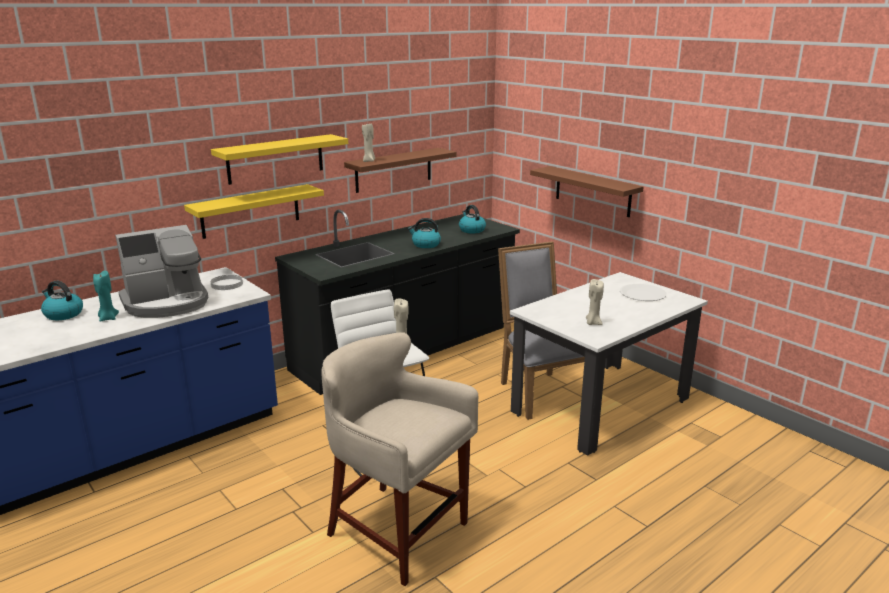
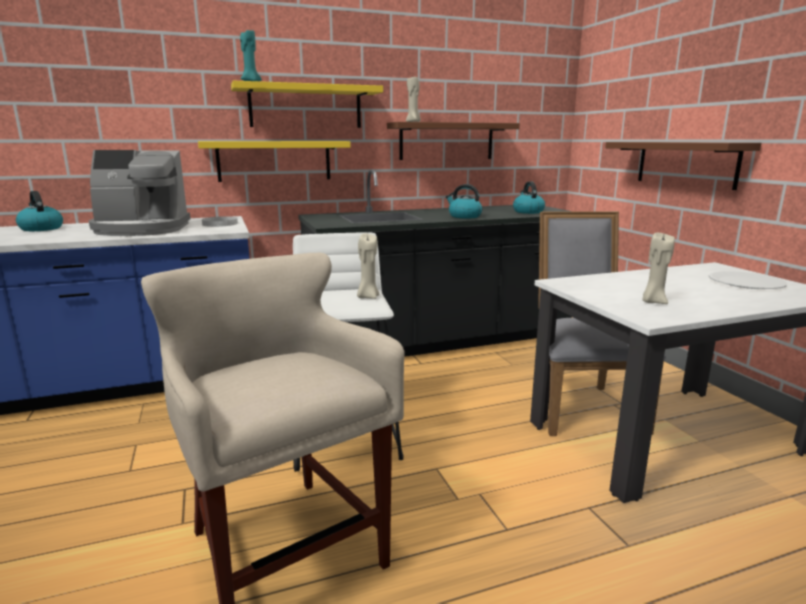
camera: 20 degrees right, 5 degrees down
(108, 318) = (69, 233): turquoise candle -> turquoise candle (250, 81)

